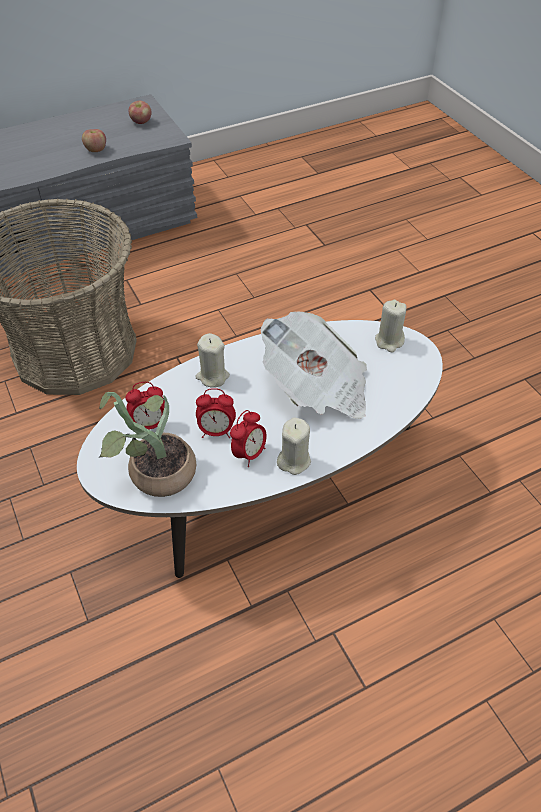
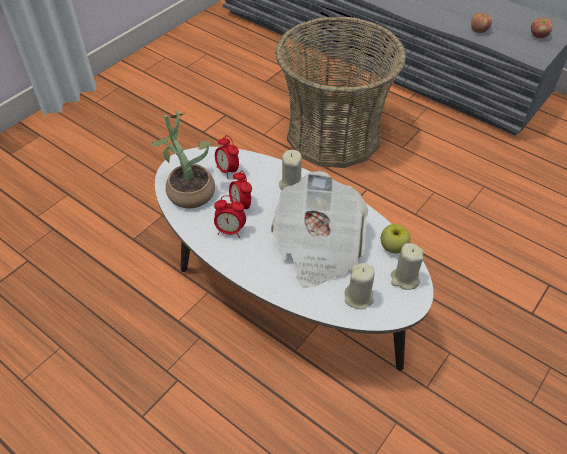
camera: 65 degrees right, 0 degrees up
(294, 460) = (237, 258): beige candle -> beige candle (359, 297)
(347, 333) = (393, 247): none -> apple

